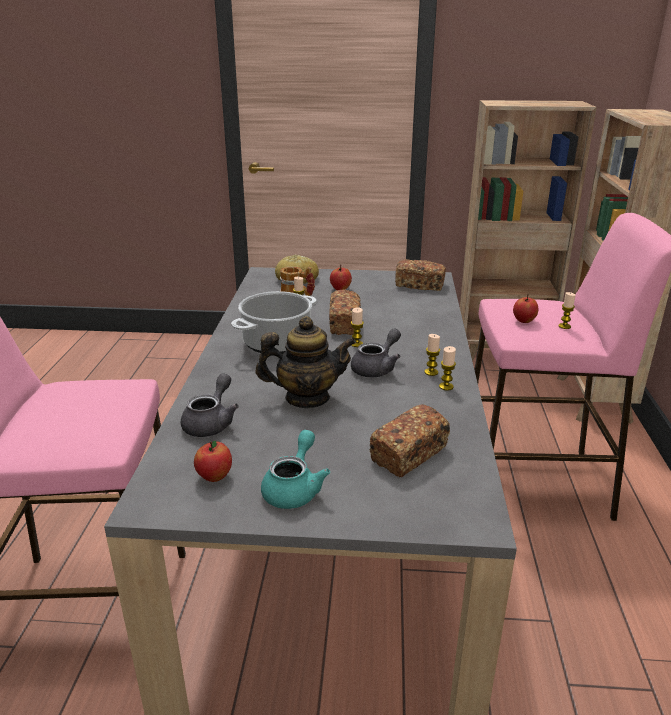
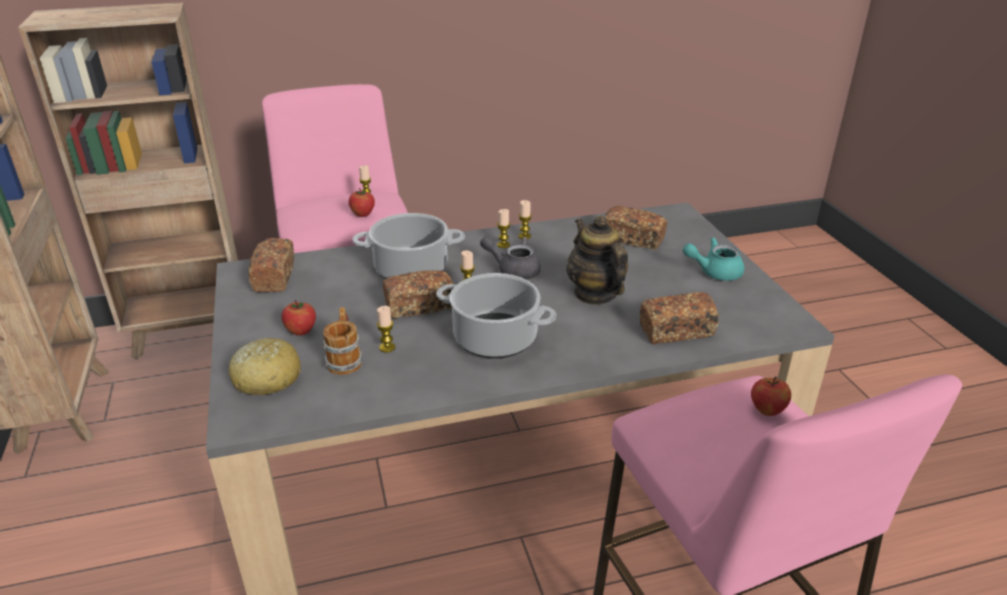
camera: 110 degrees left, 5 degrees up
(211, 422) = (676, 331): grey teapot -> bread
(214, 476) = (738, 307): apple -> apple (767, 410)
(404, 327) = (410, 270): none -> cooking pot

